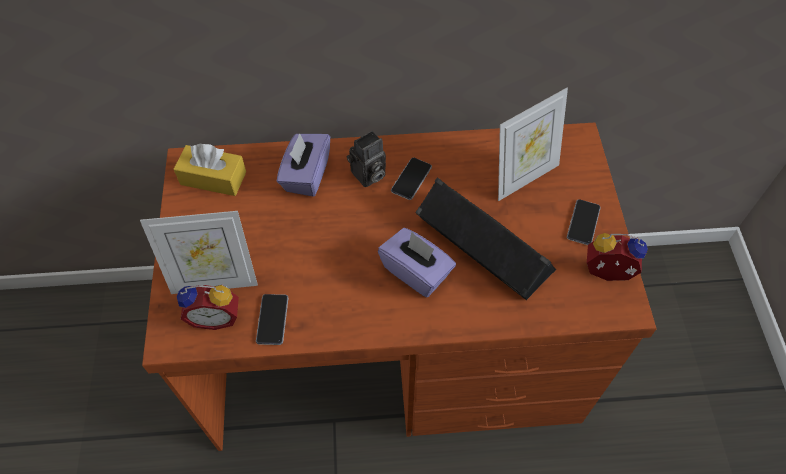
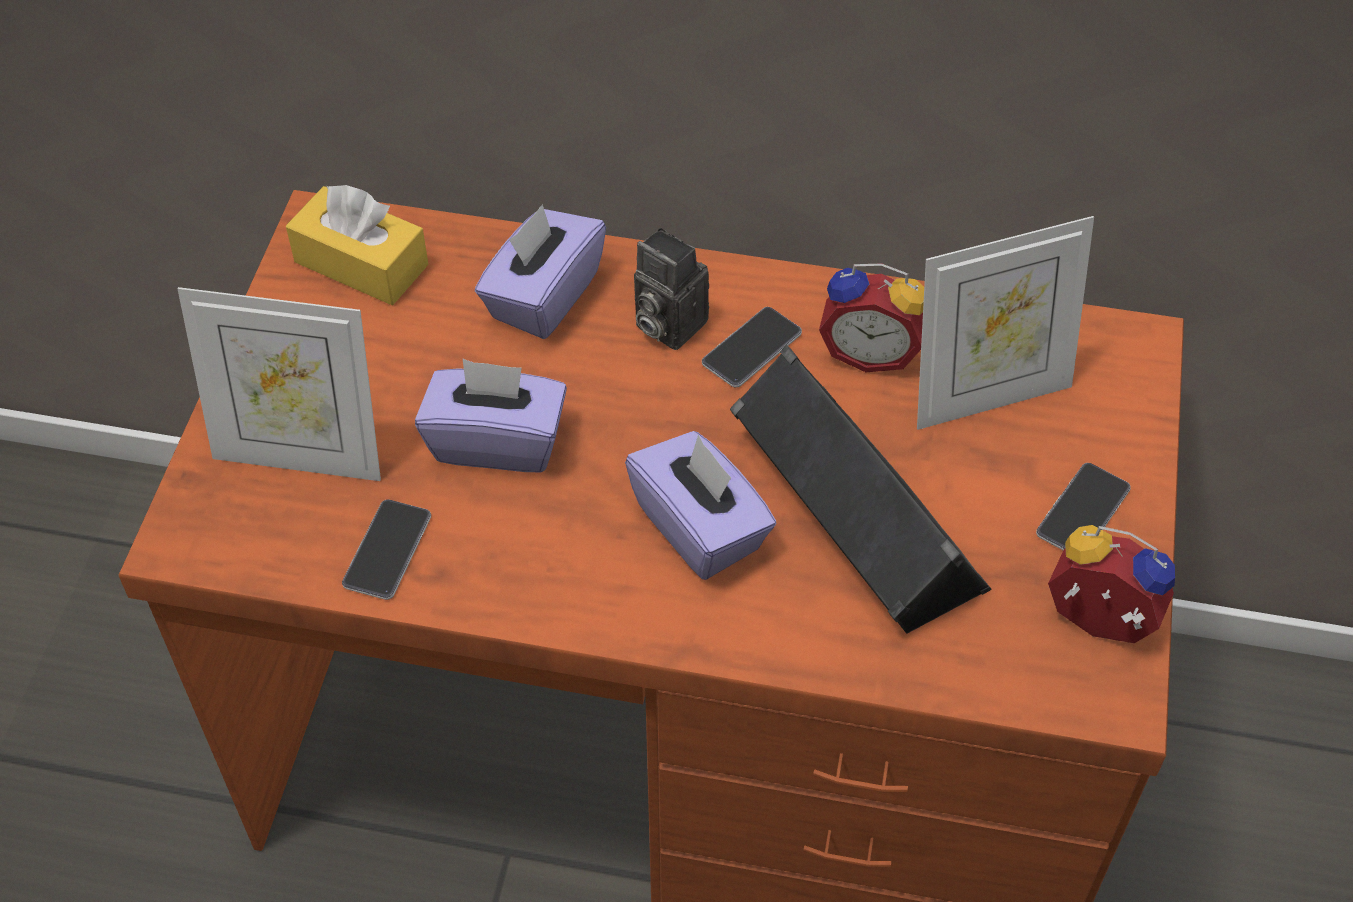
camera: 15 degrees right, 5 degrees down
(216, 316) = (283, 519): alarm clock -> alarm clock (870, 351)
(307, 252) = (497, 441): none -> purple tissue box
(368, 176) = (666, 324): camera -> camera turned 60 degrees clockwise

